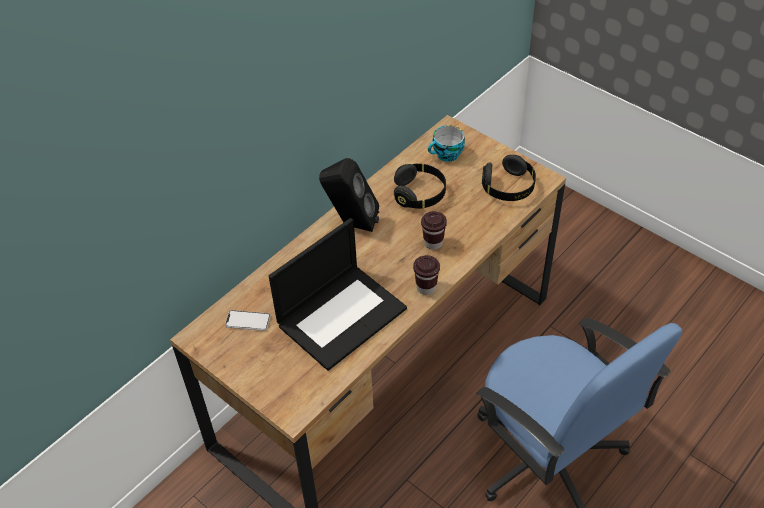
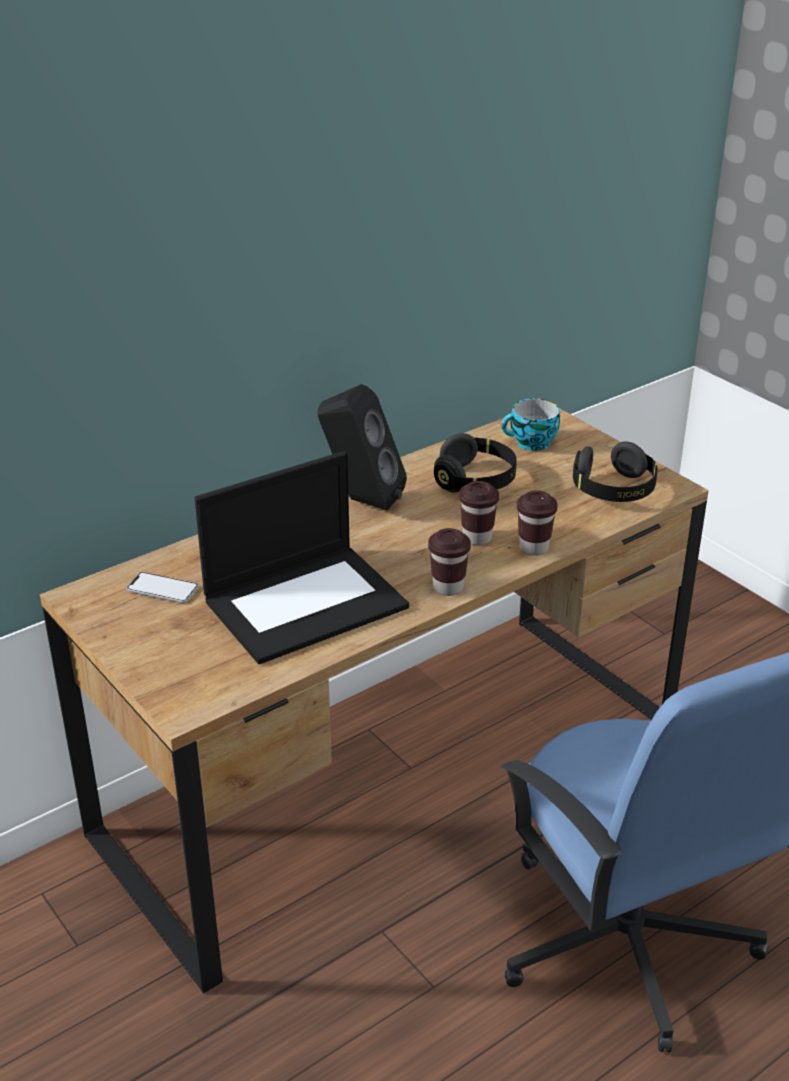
camera: 10 degrees right, 15 degrees down
(470, 245) = (534, 548): none -> brown cup

